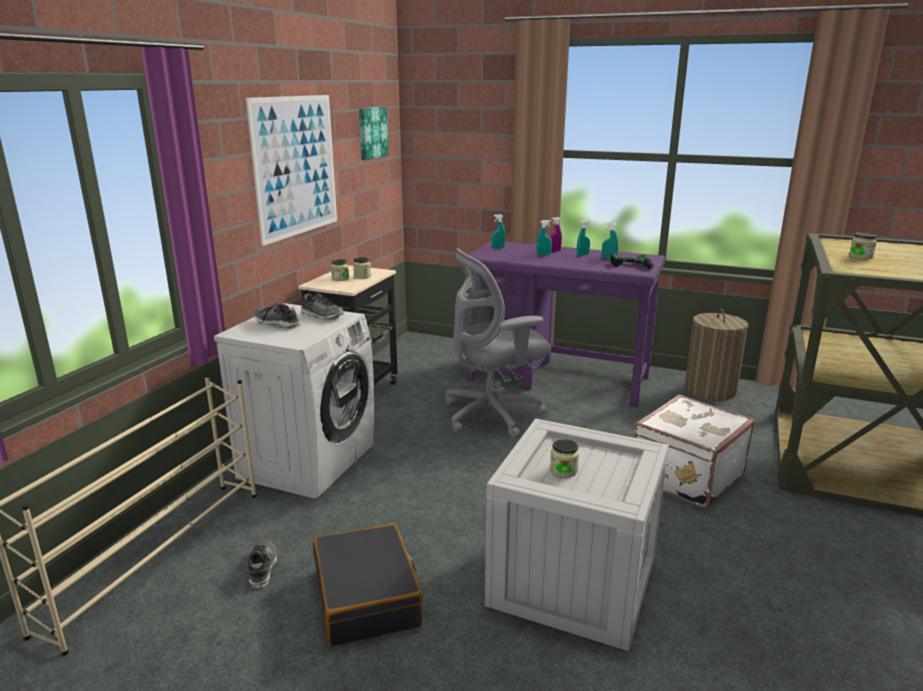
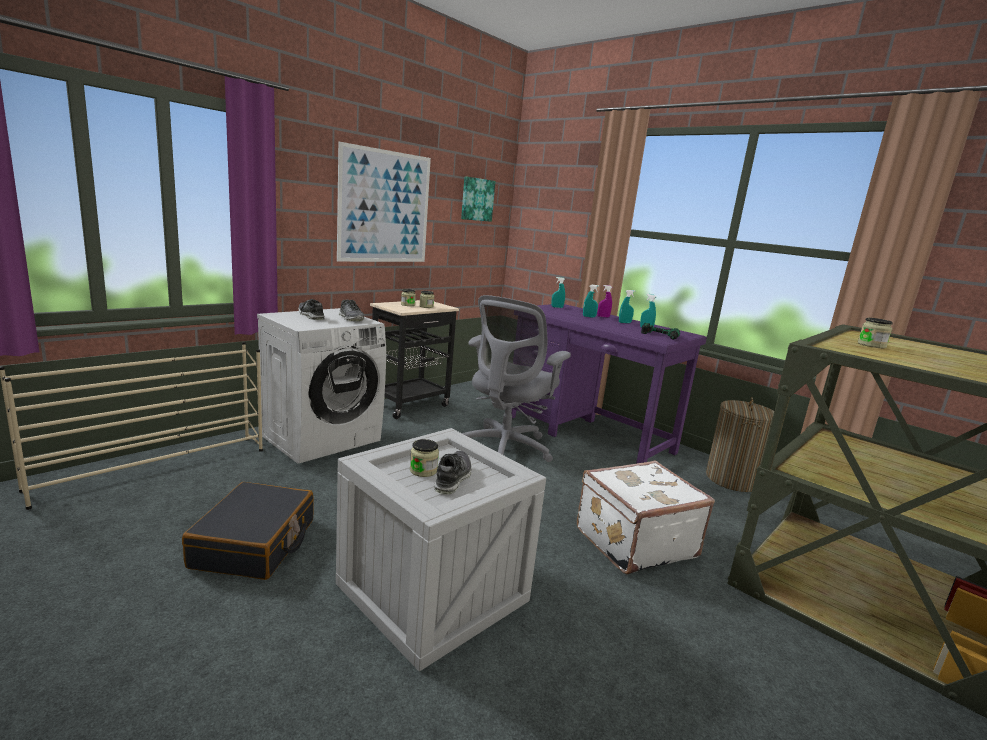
camera: 20 degrees right, 5 degrees down
(262, 567) = (209, 498): shoe -> shoe (452, 479)
(497, 412) = (507, 445): grey office chair -> grey office chair turned 60 degrees counterclockwise

